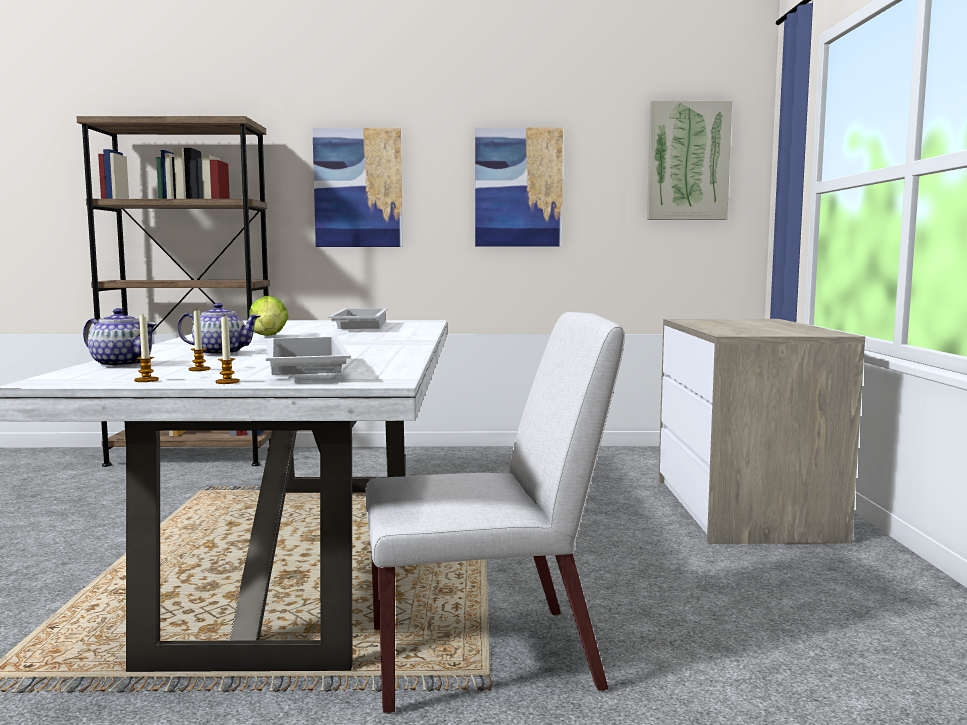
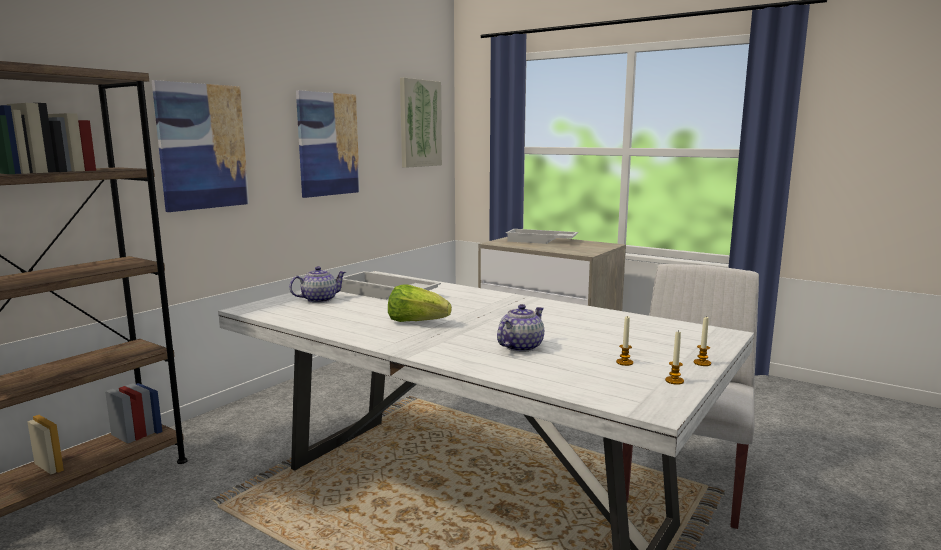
camera: 55 degrees left, 5 degrees up
(121, 364) = (561, 380): teapot -> teapot (319, 300)
(303, 370) = (657, 341): white tray -> white tray (540, 241)

